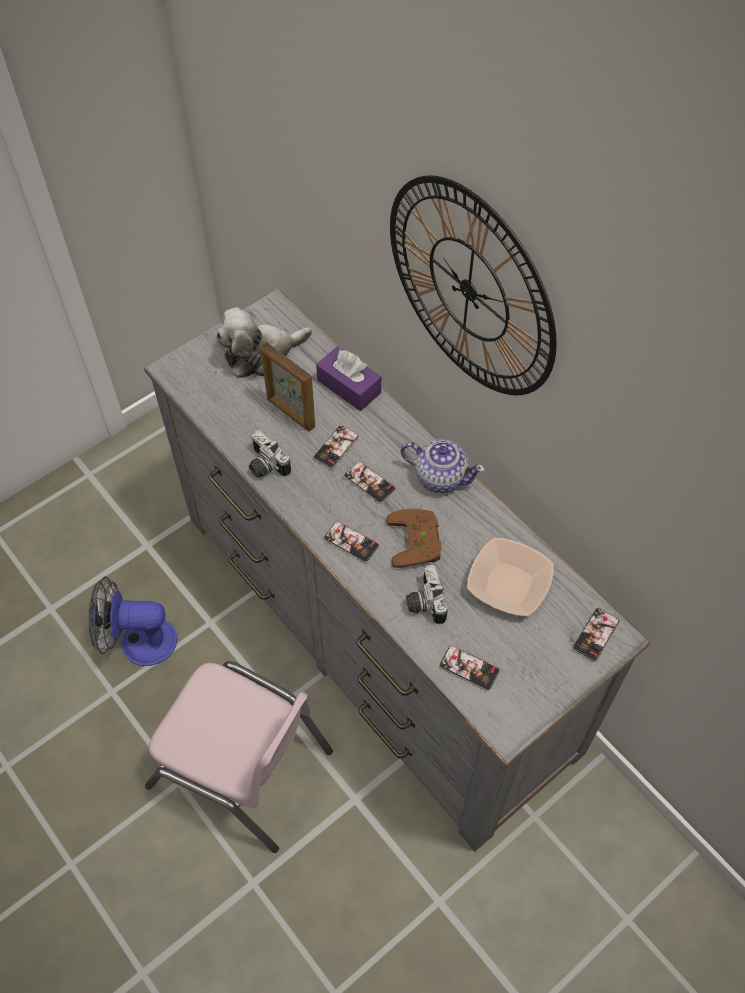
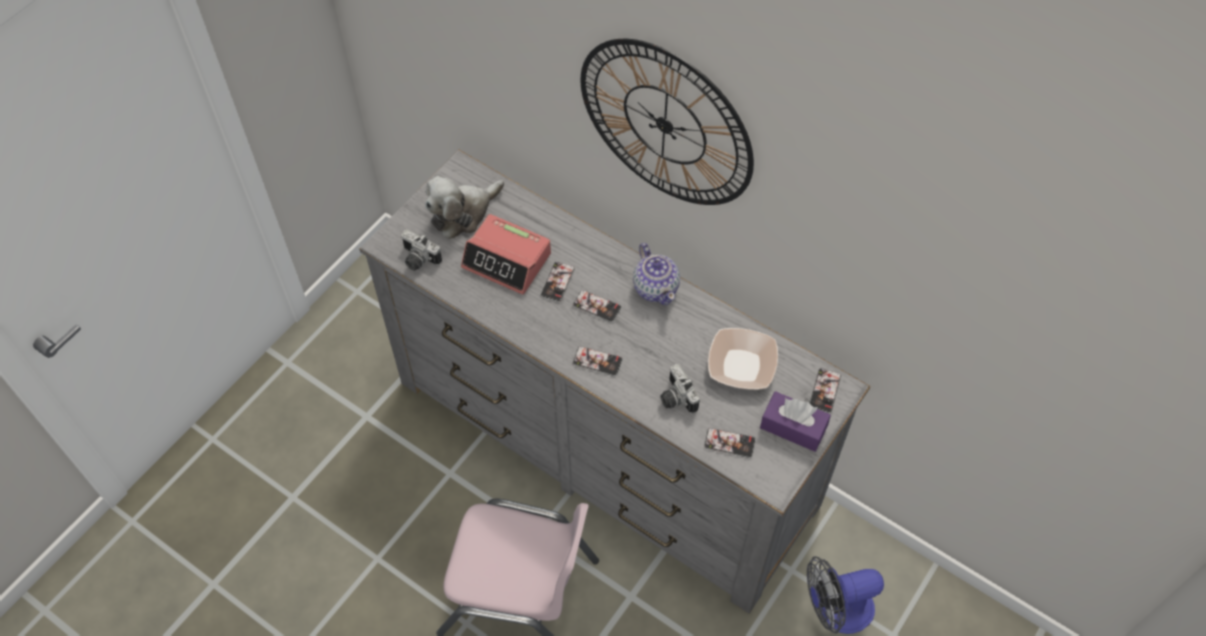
camera: 15 degrees left, 0 degrees up
(138, 641) = (387, 507): fan -> fan (836, 610)
(265, 466) = (500, 312): camera -> camera (418, 260)
(290, 413) = (507, 260): picture frame -> alarm clock
(349, 386) = (551, 225): purple tissue box -> purple tissue box (793, 427)
(418, 541) = (655, 347): brown game controller -> none
(440, 476) = (656, 287): teapot -> teapot turned 60 degrees clockwise

